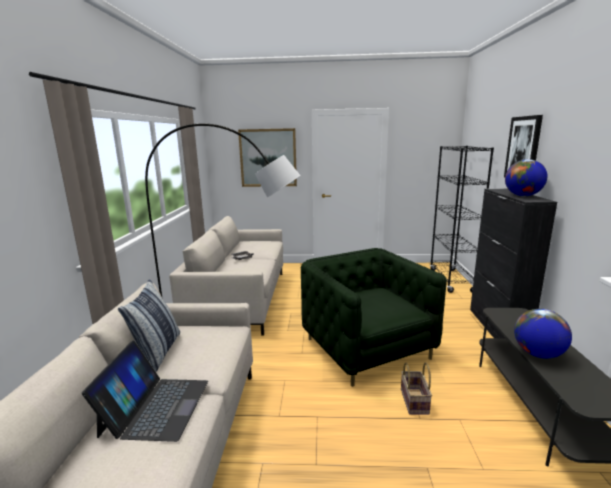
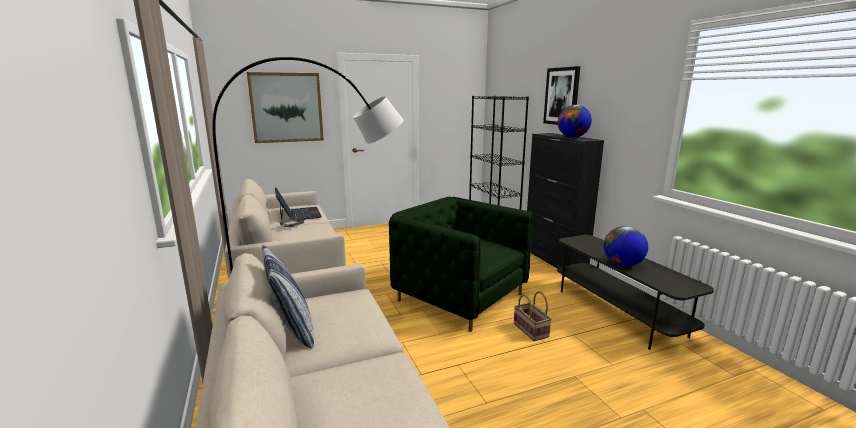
camera: 25 degrees left, 0 degrees up
(156, 407) = (350, 377): laptop -> laptop (298, 214)

